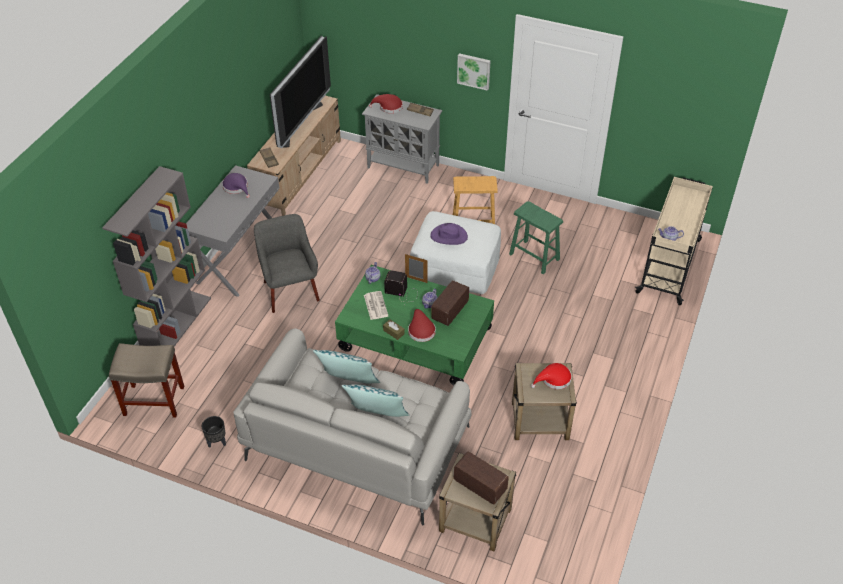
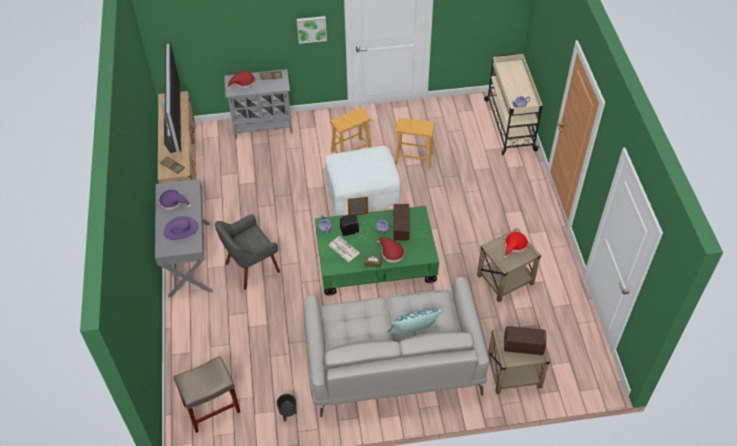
camera: 30 degrees left, 5 degrees up
(177, 324) = (180, 338): grey bookcase -> none
(290, 290) = (251, 267): grey armchair -> grey armchair turned 75 degrees counterclockwise
(348, 384) = (373, 319): pillow -> none
(449, 236) = (359, 170): purple hat -> purple hat (181, 229)
(534, 256) = (414, 158): green stool -> brown stool

